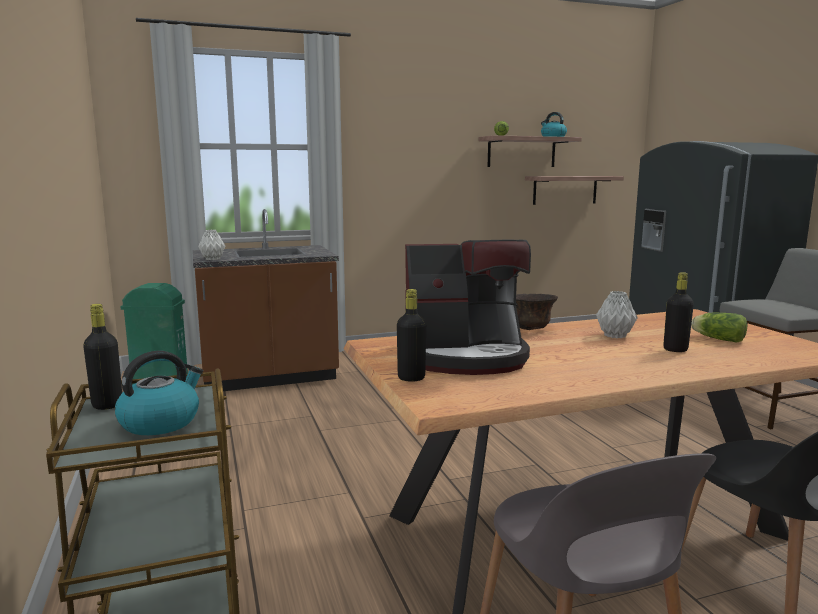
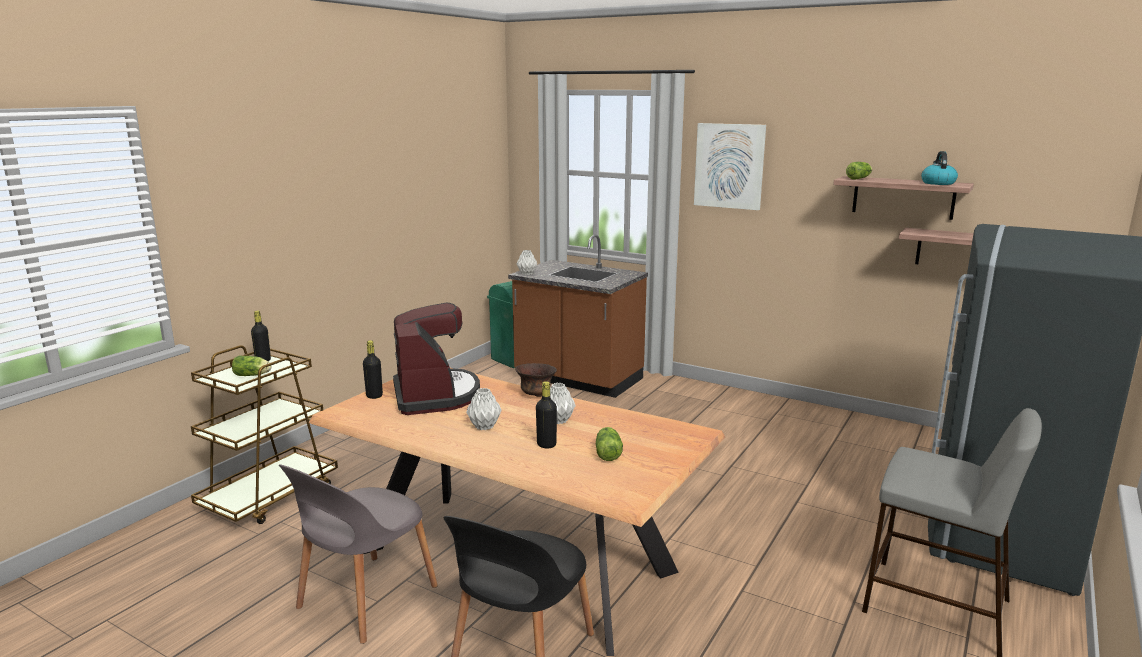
camera: 50 degrees right, 5 degrees up
(161, 422) = (253, 375): kettle -> lettuce
(382, 131) = (729, 166): none -> picture
(464, 356) = (435, 395): coffee machine -> coffee machine turned 150 degrees counterclockwise
(596, 357) = (485, 426): none -> grey vase

